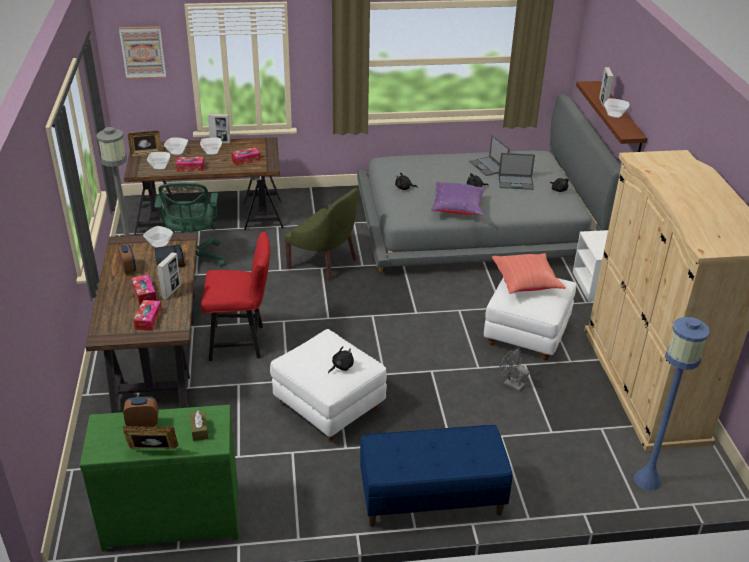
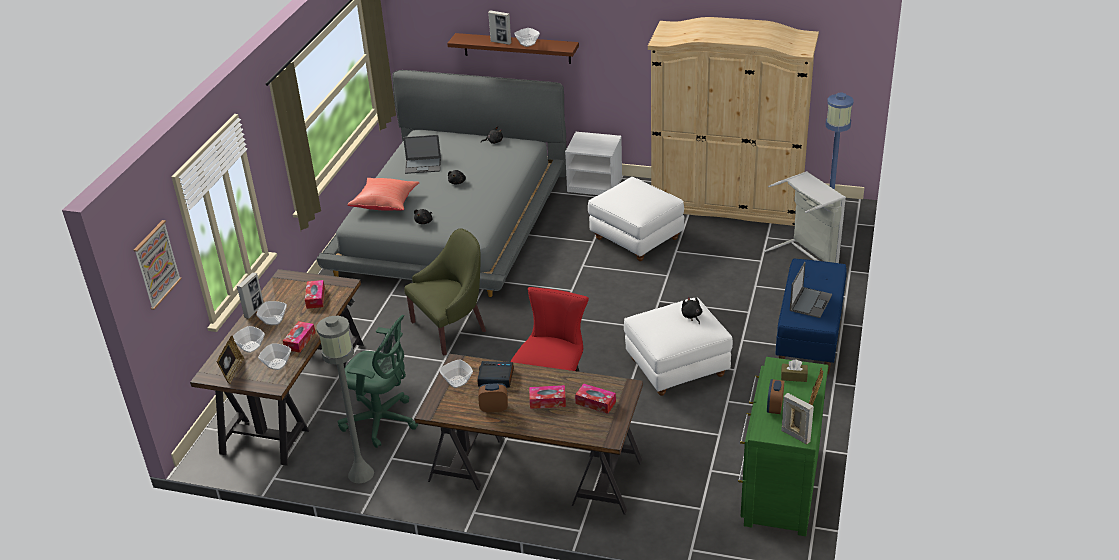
camera: 65 degrees left, 0 degrees up
(171, 291) = (555, 382): picture frame -> picture frame (795, 436)
(458, 208) = (486, 200): purple pillow -> none
(511, 383) = (696, 264): grey fan -> none
(516, 182) = (465, 158): laptop -> laptop (810, 302)
(526, 283) = (626, 196): red pillow -> red pillow (385, 203)
(588, 469) = (807, 256): none -> grey laundry basket

